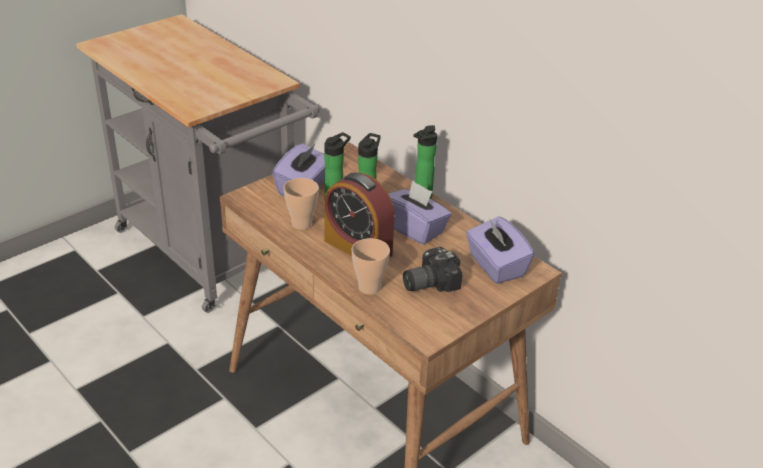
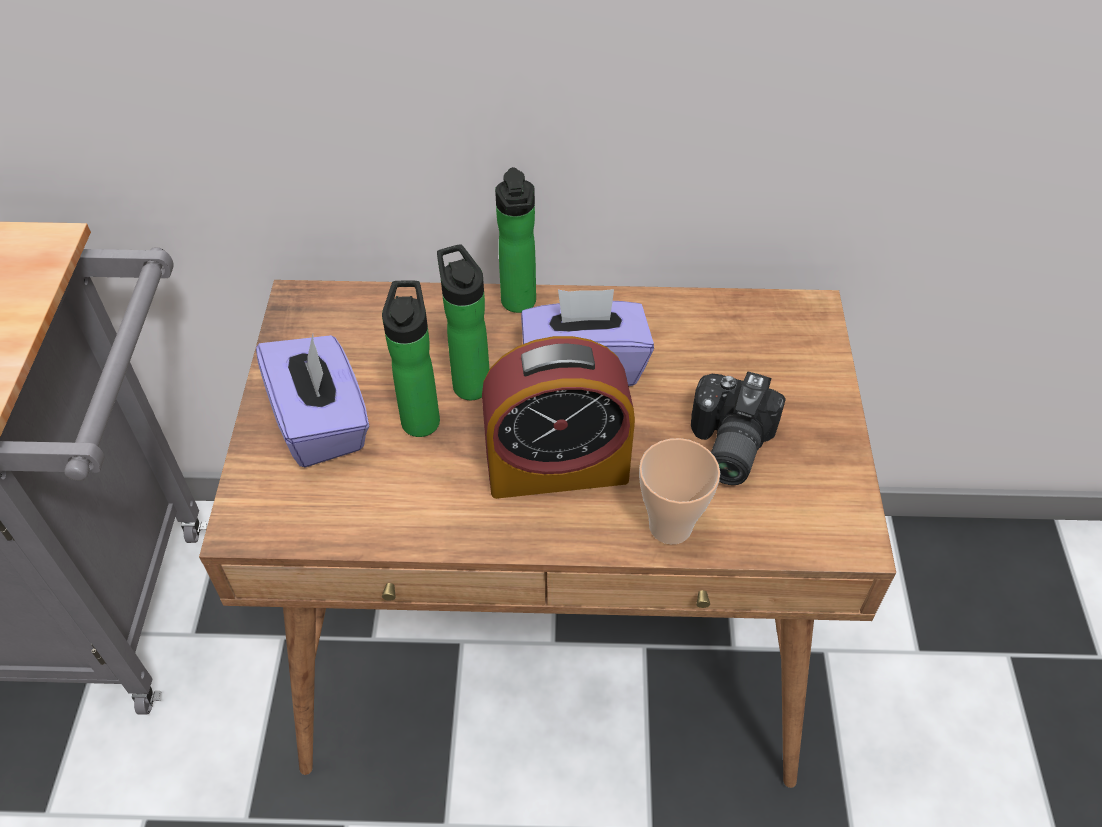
camera: 45 degrees left, 15 degrees up
(301, 224) = (416, 495): cup -> none
(495, 266) = (761, 344): purple tissue box -> none

